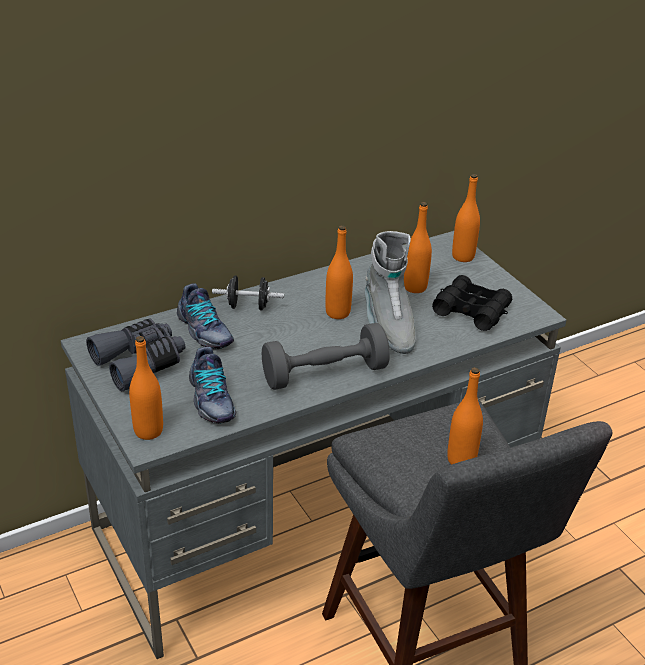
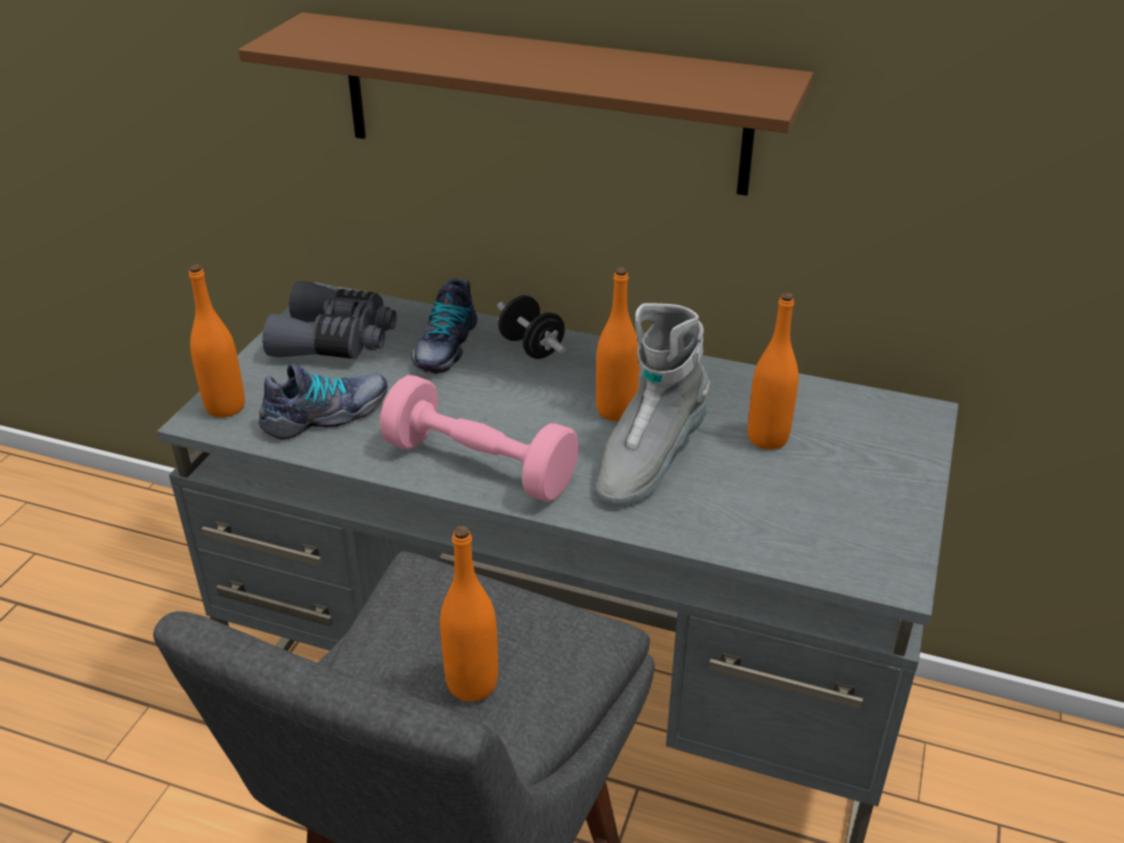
camera: 50 degrees right, 0 degrees up
(211, 399) = (327, 415): shoe -> shoe turned 150 degrees counterclockwise
(221, 151) = (542, 103): none -> brown shelf
(324, 374) = (479, 465): grey dumbbell -> pink dumbbell
(463, 256) = (907, 440): orange bottle -> none
(471, 310) = (796, 511): black binoculars -> none

